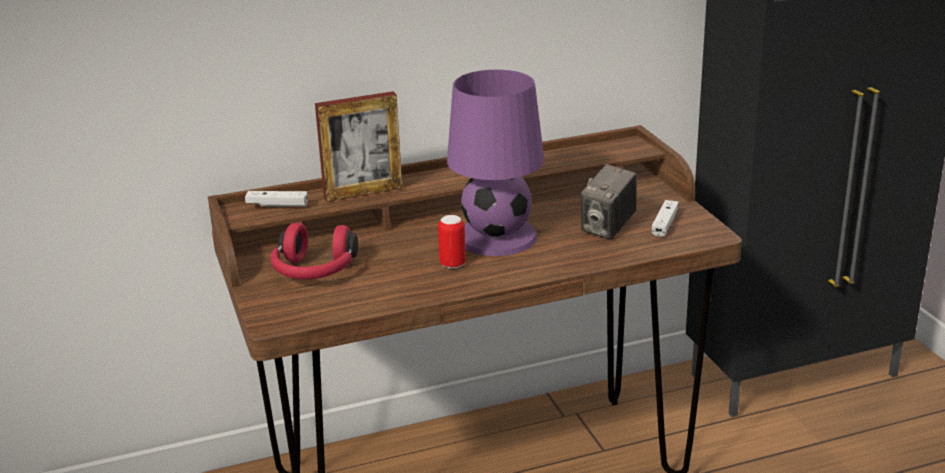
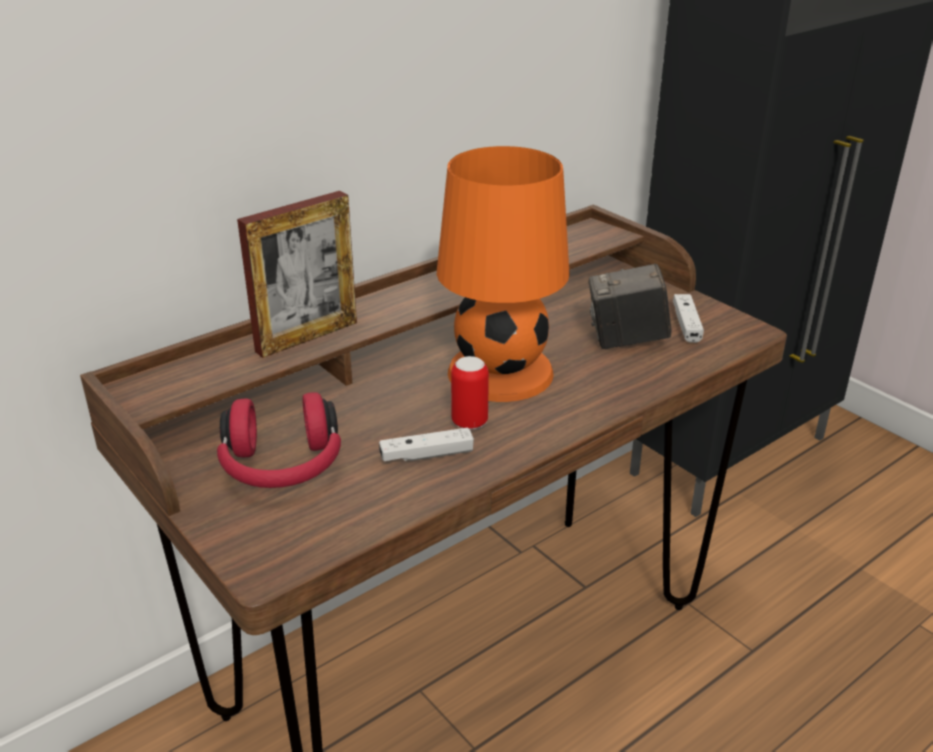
camera: 20 degrees left, 5 degrees up
(277, 205) = (193, 374): white game controller -> white game controller (426, 455)
(497, 237) = (501, 373): purple table lamp -> orange table lamp
(608, 228) = (626, 340): camera -> camera turned 75 degrees clockwise

